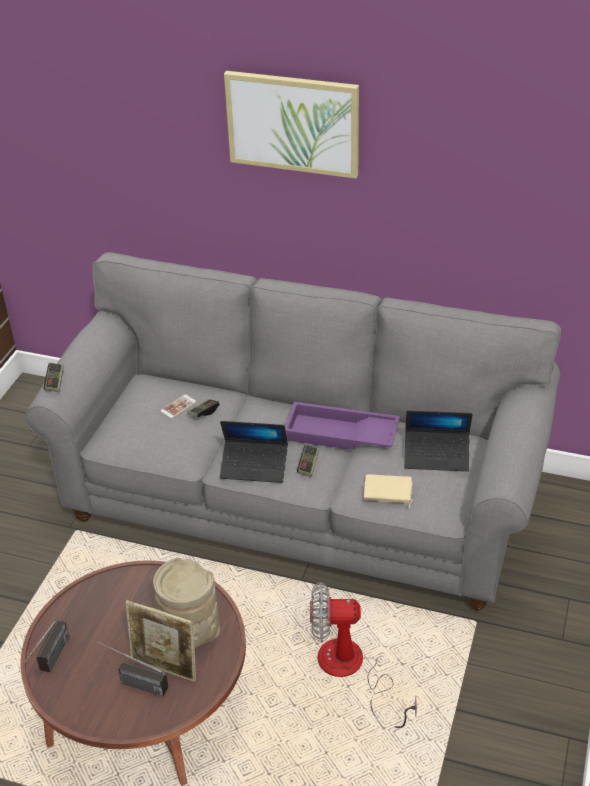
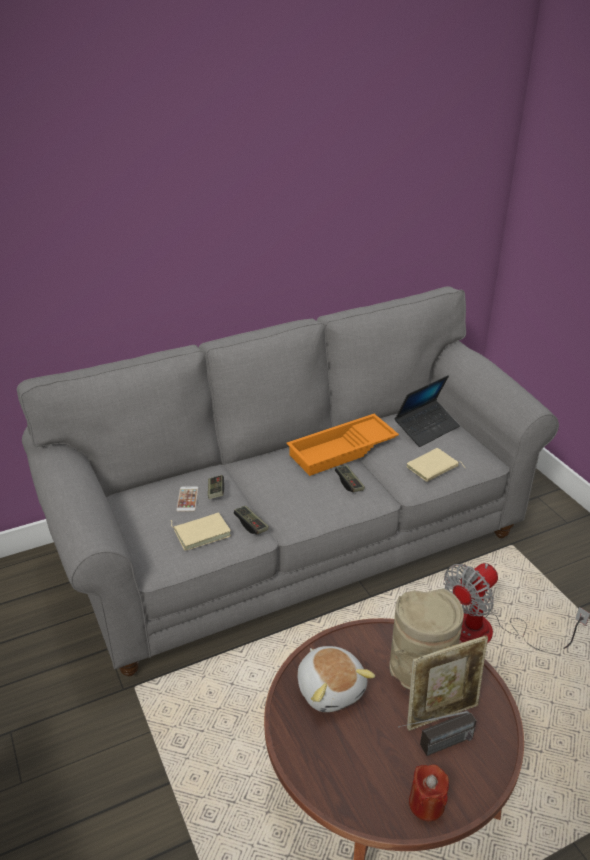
camera: 45 degrees left, 5 degrees down
(50, 663) = (345, 793): radio -> none
(55, 382) = (82, 524): game controller -> game controller (251, 525)
(83, 707) = (426, 804): none -> red candle
(123, 601) = (331, 688): none -> plush toy
(156, 437) = (201, 532): none -> beige book
(254, 466) = (312, 508): laptop -> none
(293, 123) = (207, 168): picture -> none
(340, 435) = (342, 451): purple tray -> orange tray

